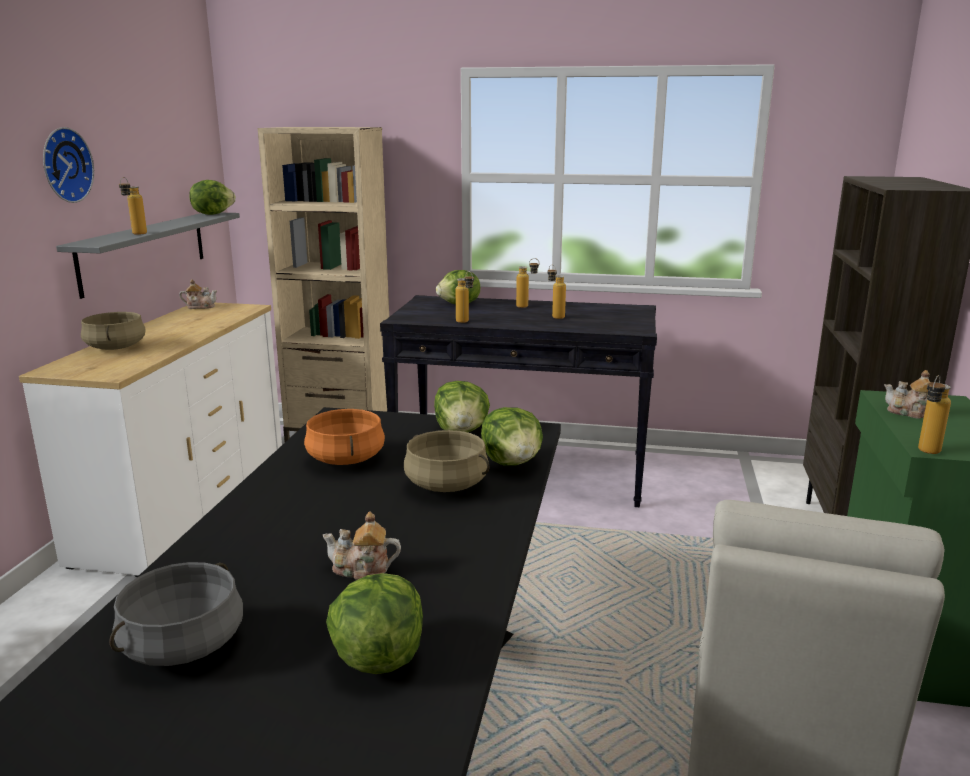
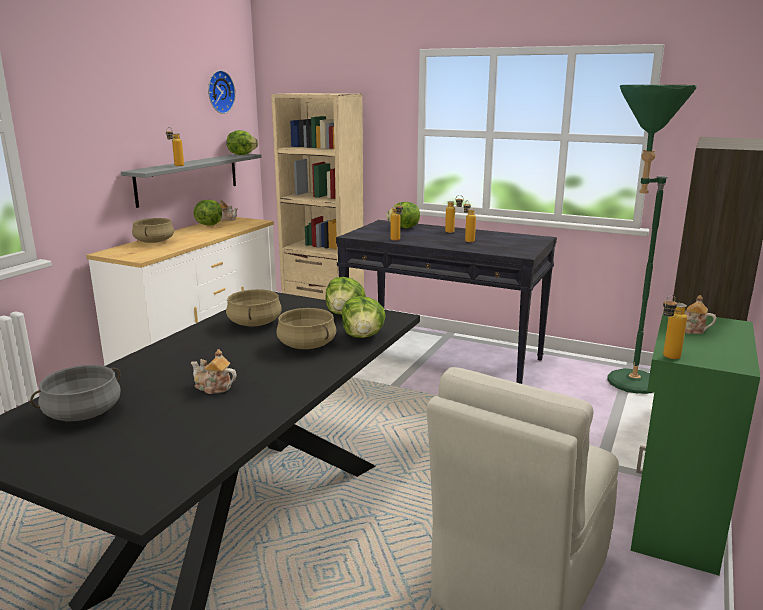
camera: 15 degrees right, 0 degrees up
(63, 165) = (129, 118): wall clock -> wall clock (219, 92)
(346, 459) = (255, 323): orange cooking pot -> beige cooking pot
(378, 657) = (185, 435): lettuce -> lettuce (209, 224)
(747, 479) = (622, 383): none -> green floor lamp

